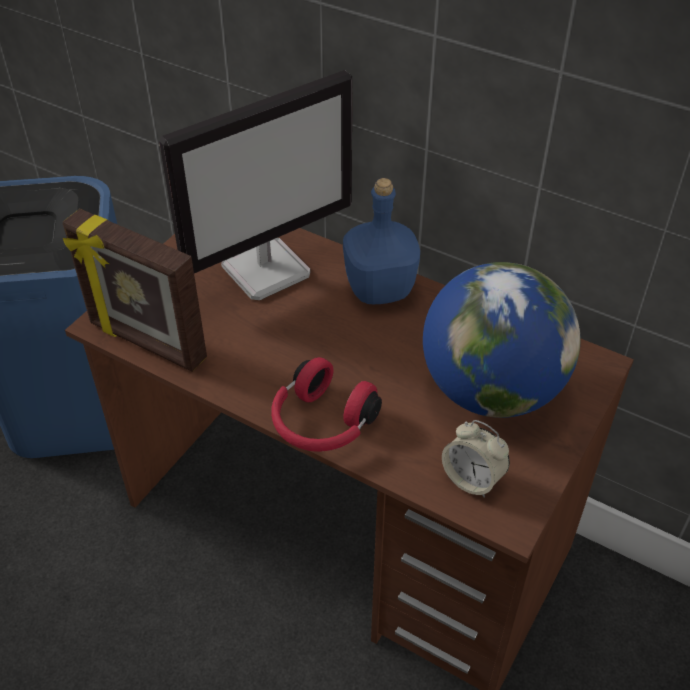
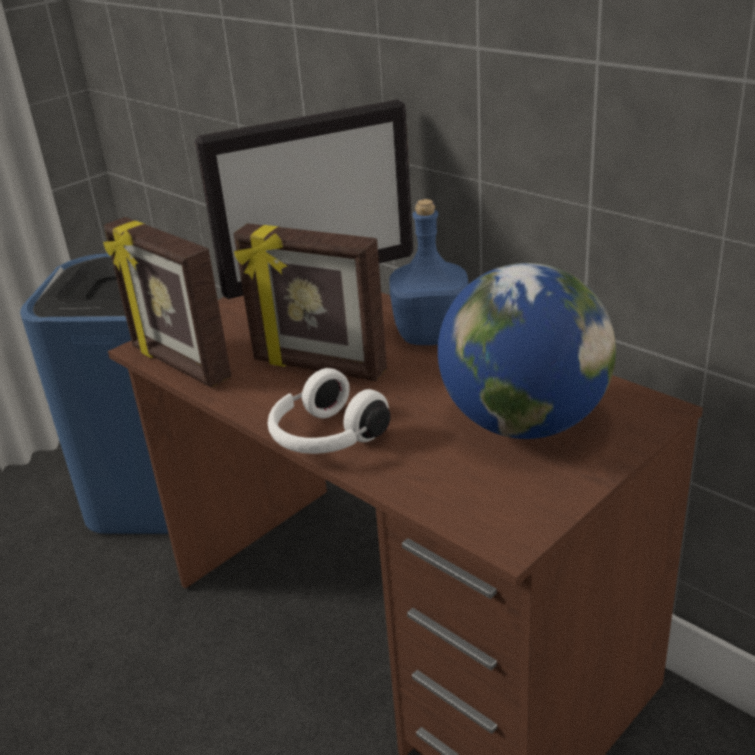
camera: 15 degrees right, 15 degrees down
(286, 337) = (318, 367): none -> picture frame
(321, 424) = (325, 438): red headphones -> white headphones
(472, 479) = (475, 498): alarm clock -> none

